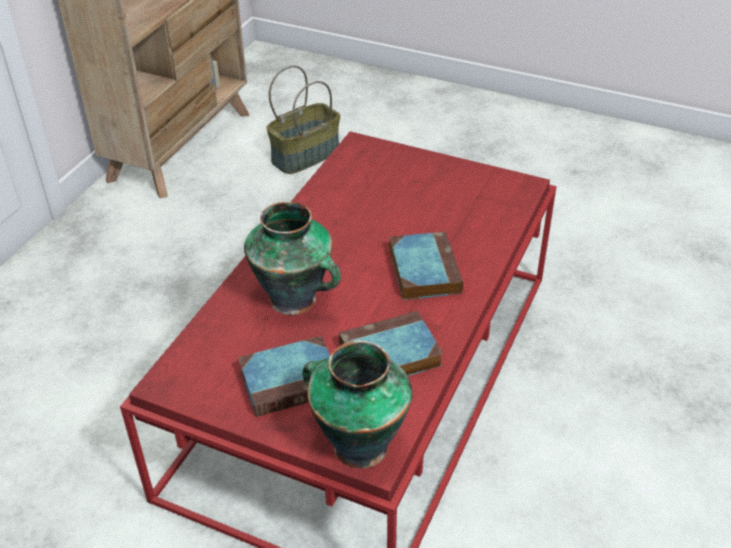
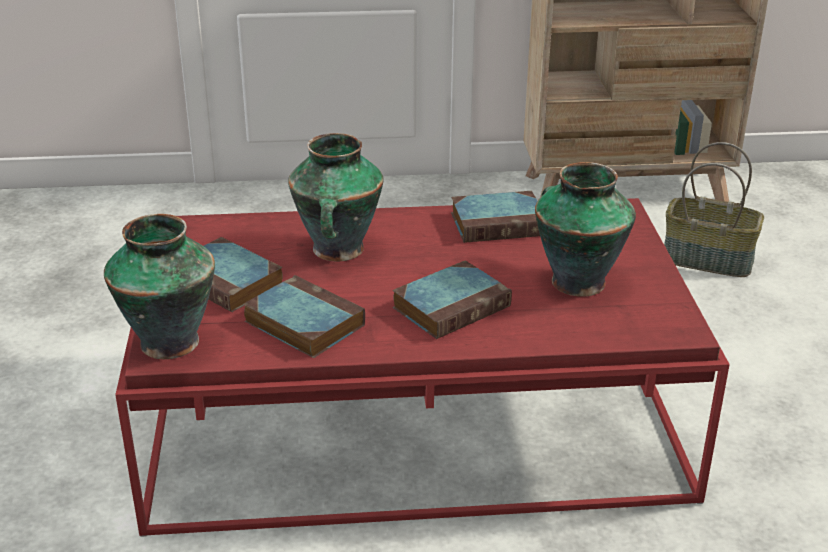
camera: 60 degrees right, 10 degrees down
(329, 204) = (500, 223): none -> book
(435, 202) = (576, 281): none -> vase

